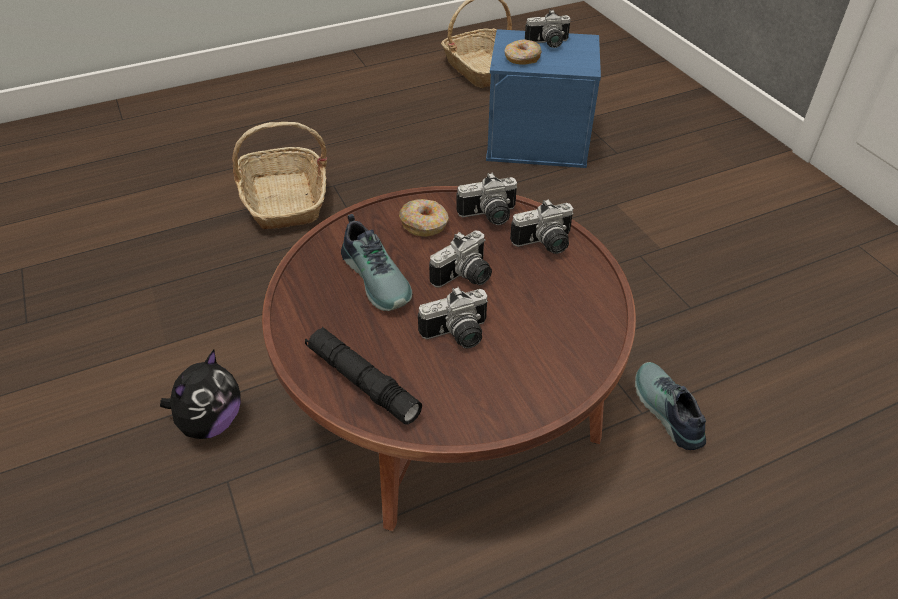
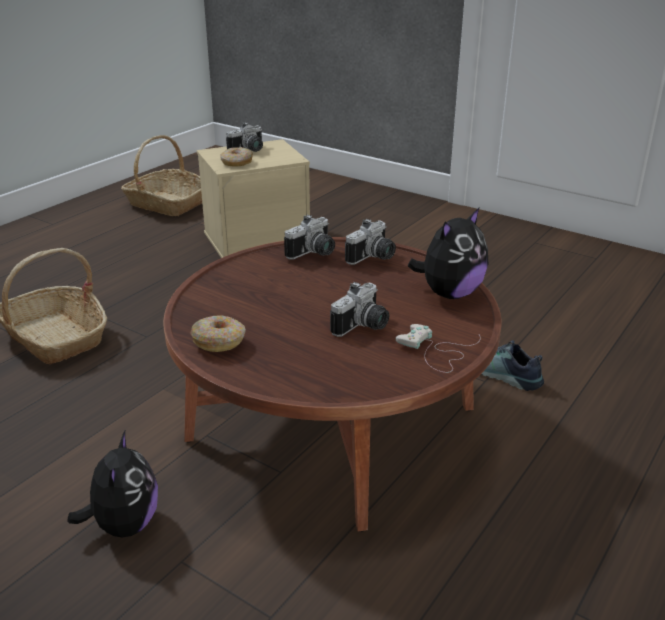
camera: 30 degrees left, 15 degrees down
(362, 381) = (320, 374): black flashlight -> none
(378, 277) = (261, 313): shoe -> none
(424, 224) = (265, 272): donut -> donut (219, 341)
(465, 278) = (332, 293): camera -> none
(498, 402) = (436, 351): none -> white game controller
(539, 140) = (257, 238): blue storage box -> beige storage box
(587, 325) = (449, 293): none -> plush toy

